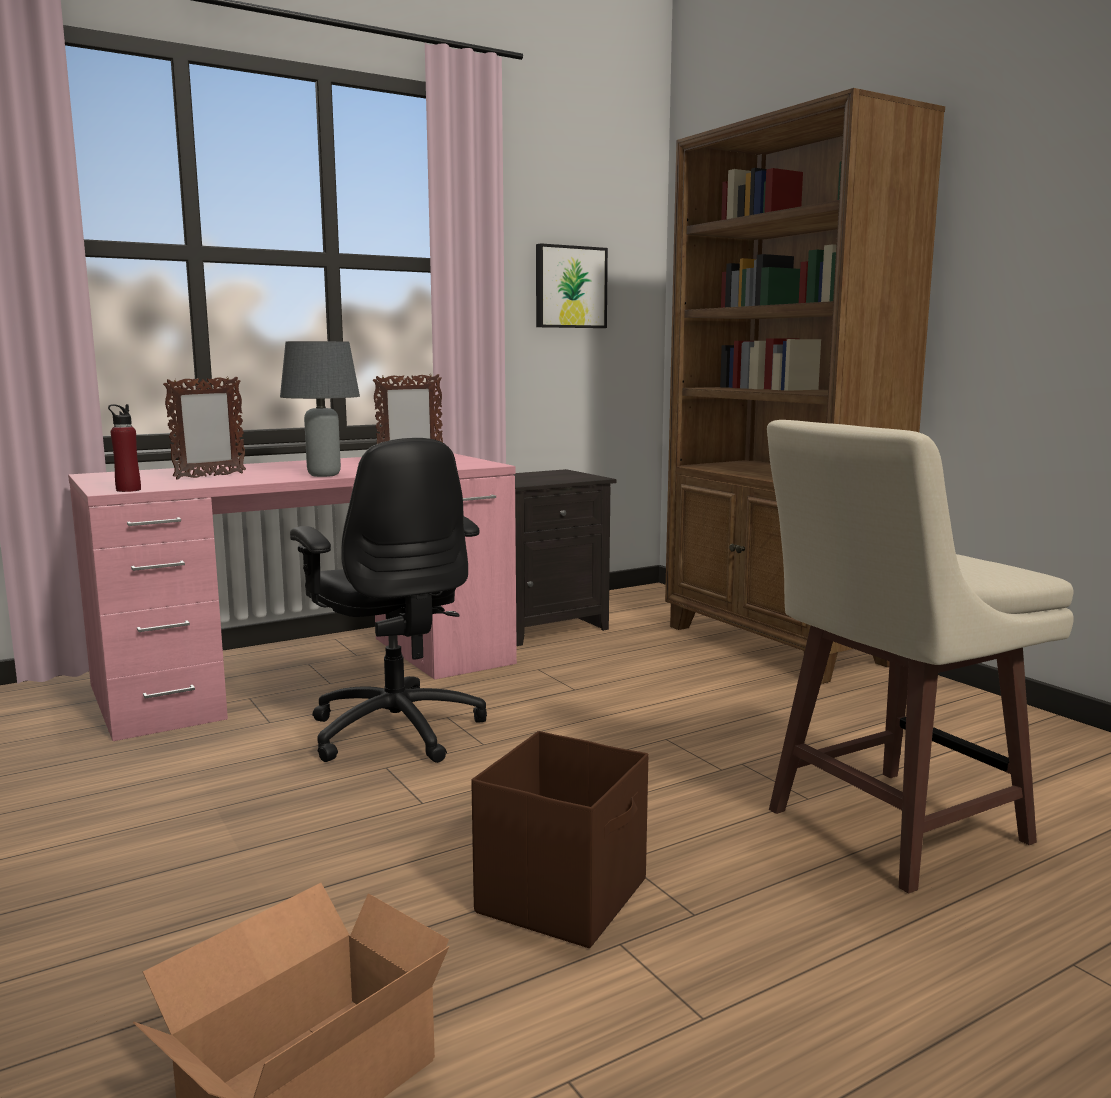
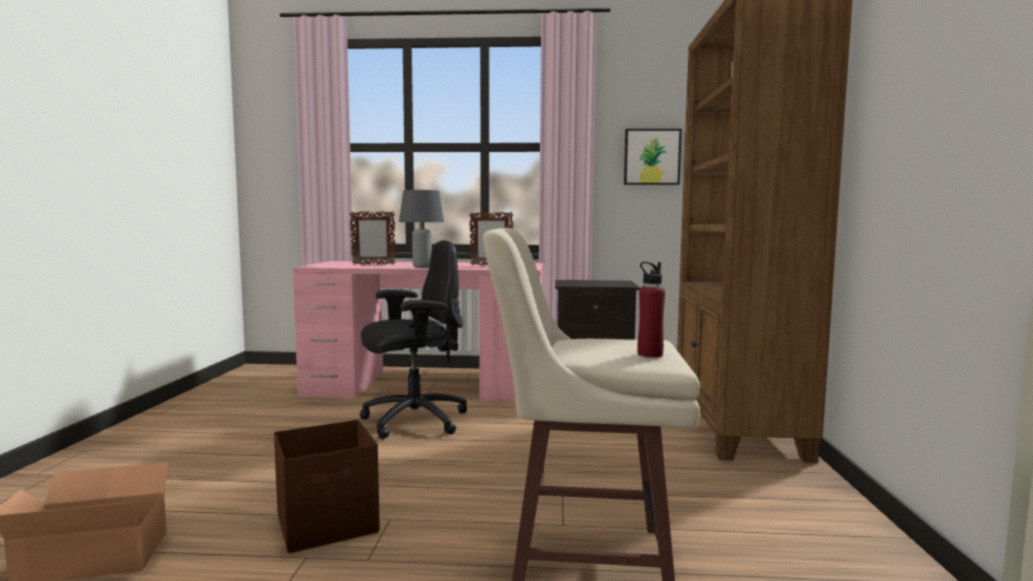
camera: 35 degrees right, 5 degrees down
(128, 490) = (316, 266): red bottle -> red bottle (650, 354)
(396, 730) = (413, 421): black office chair -> black office chair turned 120 degrees counterclockwise

